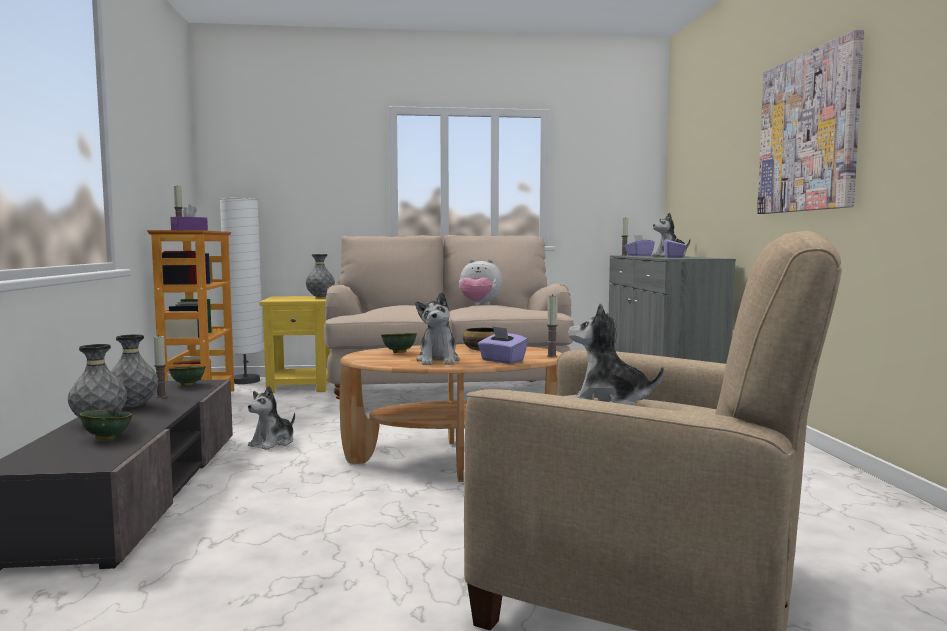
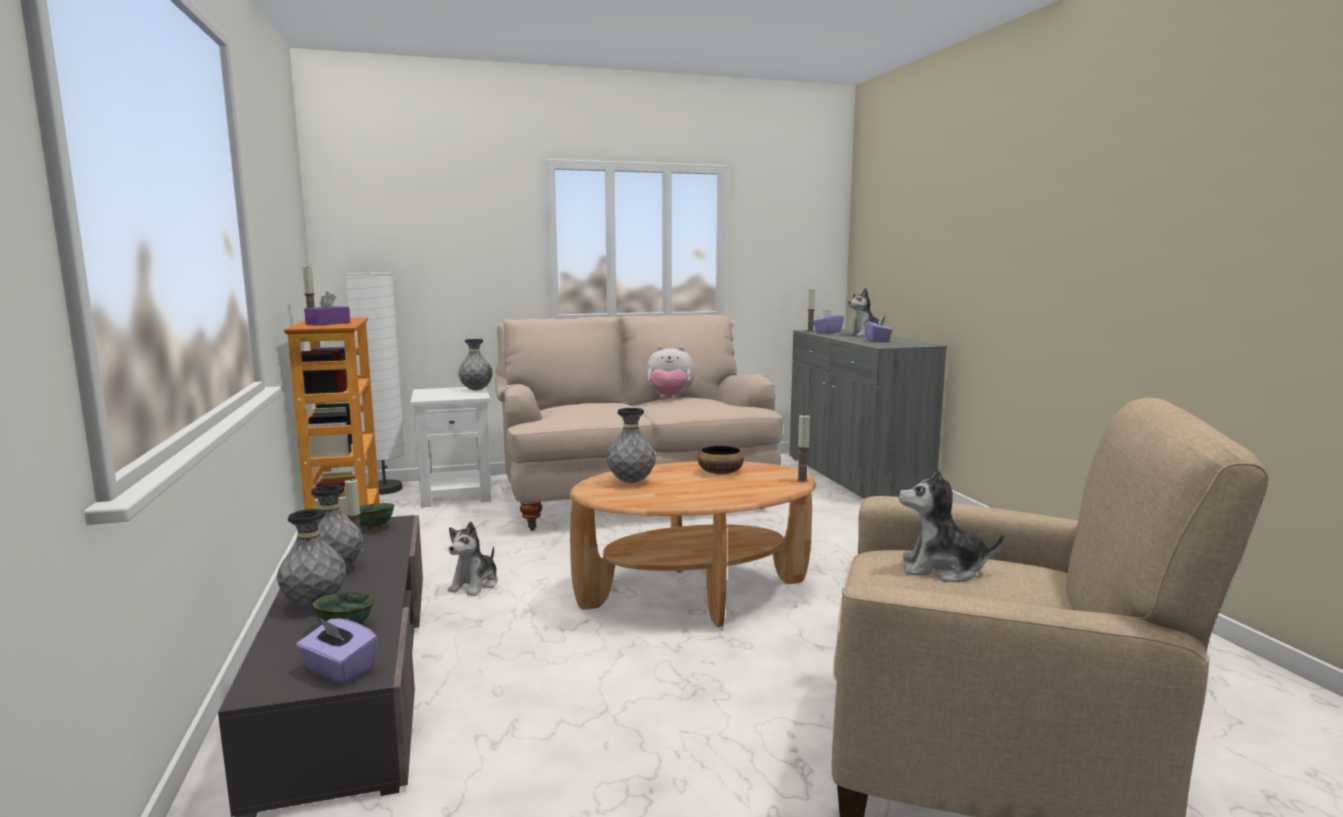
camera: 10 degrees left, 5 degrees up
(300, 386) = (457, 494): yellow side table -> white side table
(398, 353) = (631, 482): green bowl -> grey vase
(438, 361) = (688, 495): plush toy -> none
(502, 361) = (757, 492): purple tissue box -> purple tissue box (338, 670)
(808, 133) = (1044, 225): picture -> none

